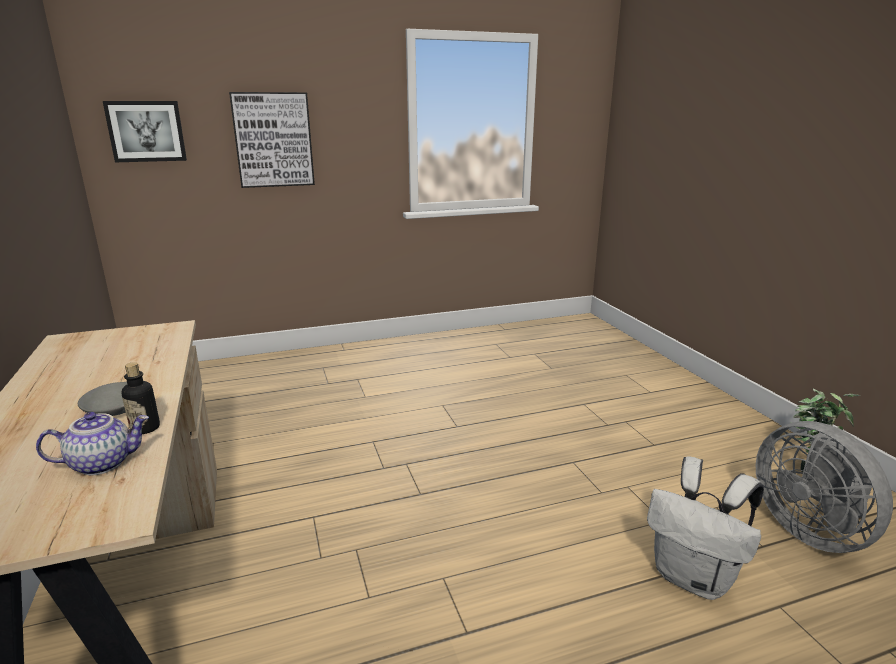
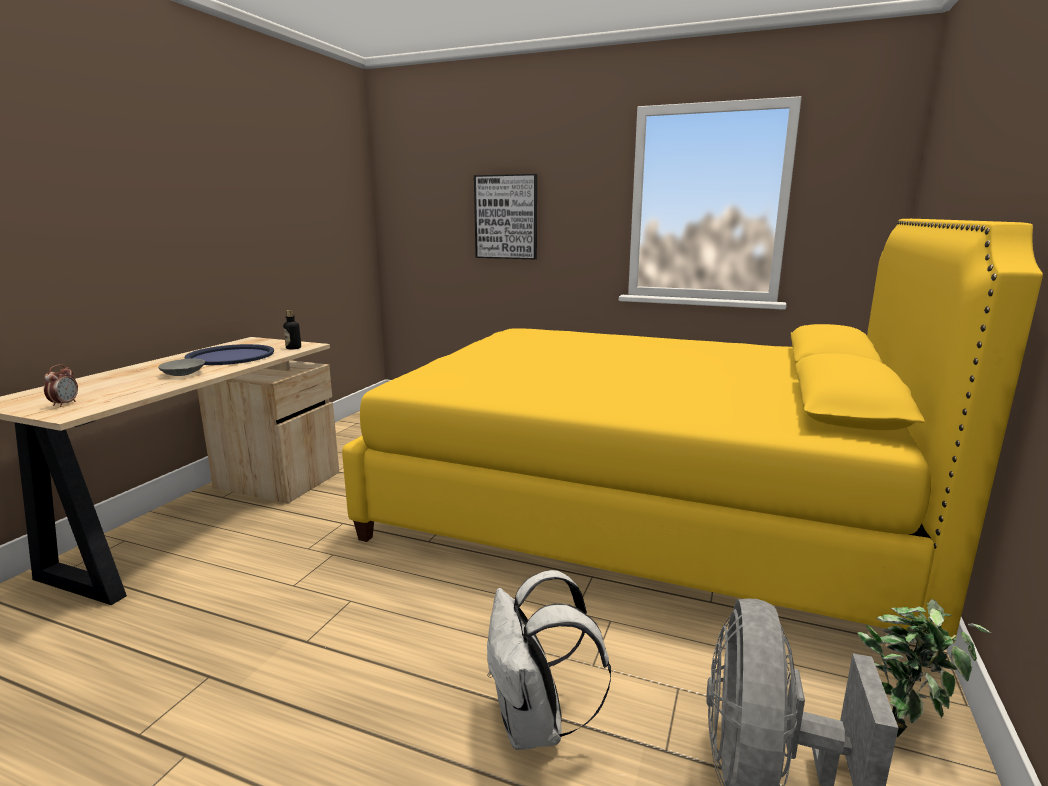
camera: 40 degrees right, 5 degrees down
(61, 510) = (64, 404): none -> alarm clock
(103, 463) = (120, 393): teapot -> none
(109, 368) = (231, 356): none -> blue tray
(145, 428) = (169, 385): bottle -> bottle (293, 348)
(146, 131) = (416, 208): picture -> none
(521, 395) = (639, 505): none -> yellow bed

